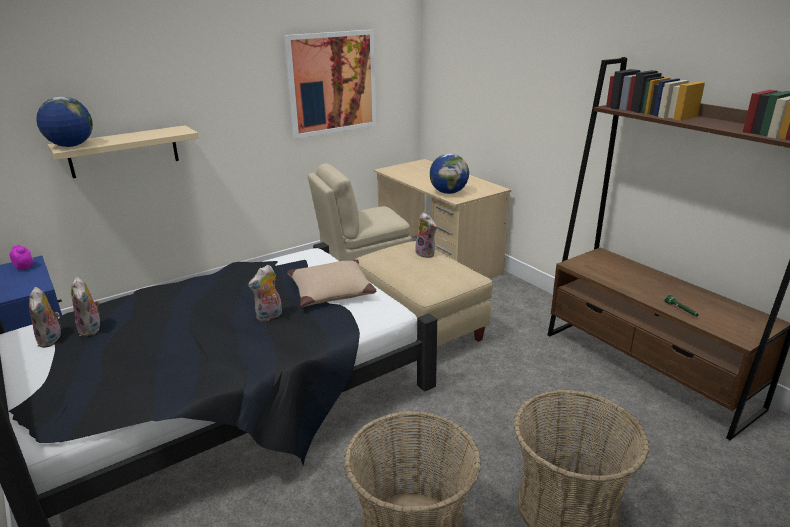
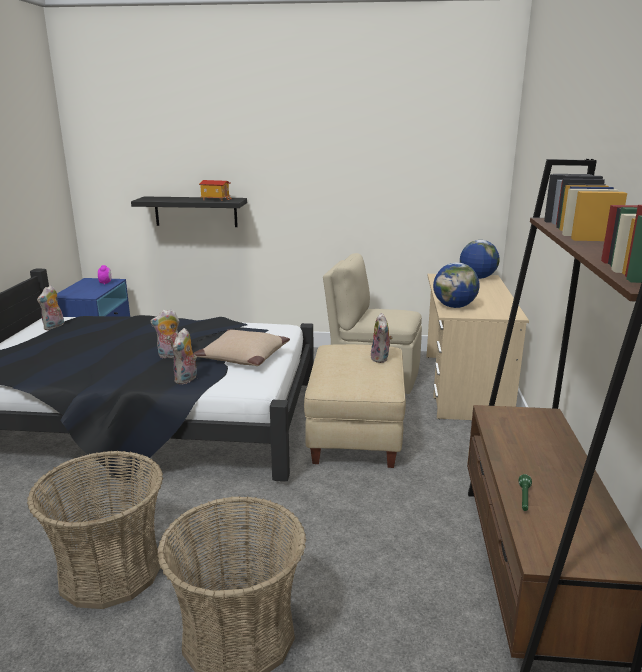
camera: 40 degrees right, 5 degrees down
(71, 146) = (149, 199): globe -> globe (477, 278)
(92, 329) = (77, 328): plush toy -> plush toy (187, 379)
(124, 151) = (196, 211): beige shelf -> black shelf
(158, 133) = (216, 199): none -> toy house
(332, 83) = (396, 178): picture -> none

